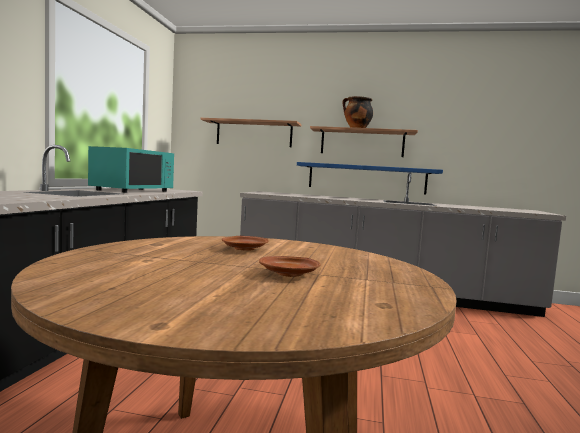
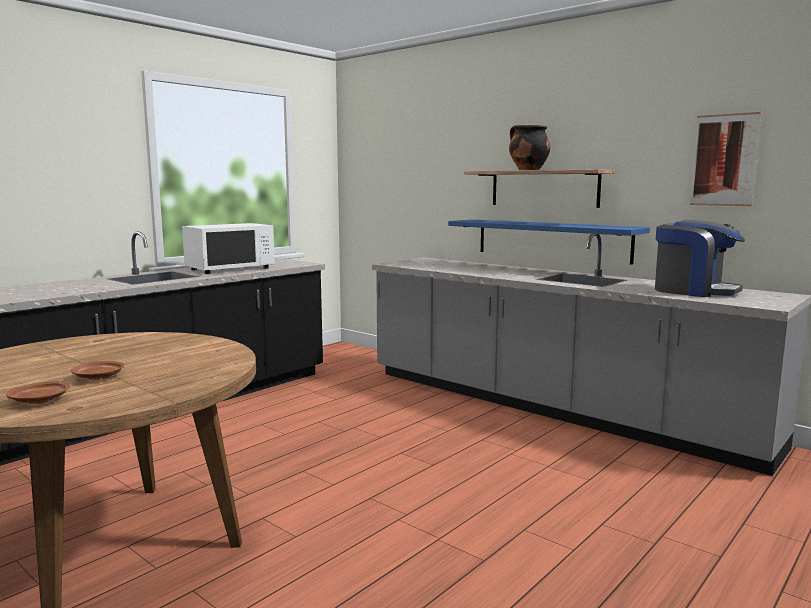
camera: 30 degrees right, 5 degrees up
(132, 190) = (230, 269): turquoise microwave -> white microwave
(245, 249) = (149, 349): brown plate -> brown plate (40, 400)
(254, 134) = (418, 182): shelf -> none
(485, 130) = (724, 160): none -> picture
(486, 208) = (694, 291): none -> coffee machine

